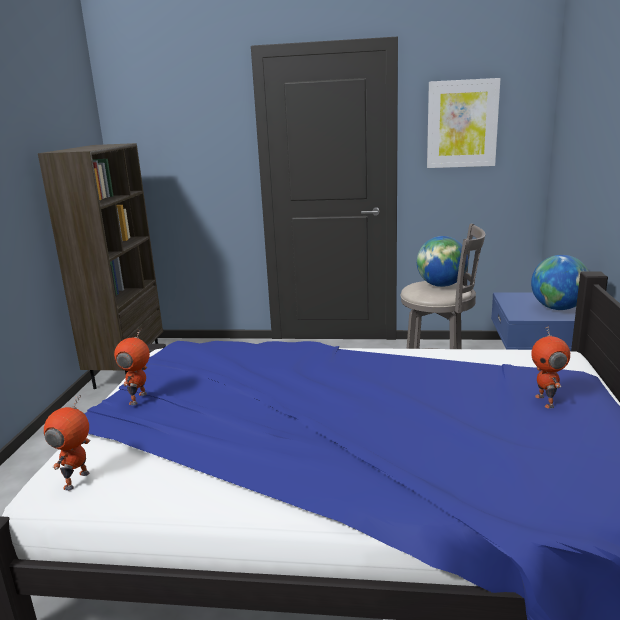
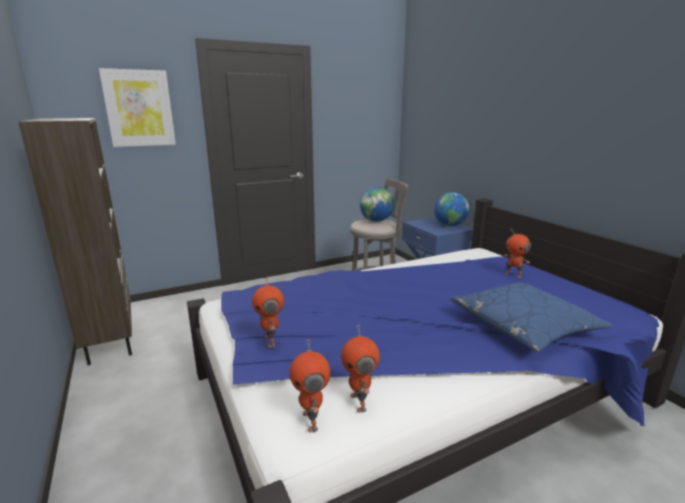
camera: 35 degrees left, 0 degrees up
(133, 482) = (360, 402): none -> toy robot
(429, 471) = (523, 326): none -> blue pillow
(462, 124) = (352, 112): picture -> picture (139, 108)

